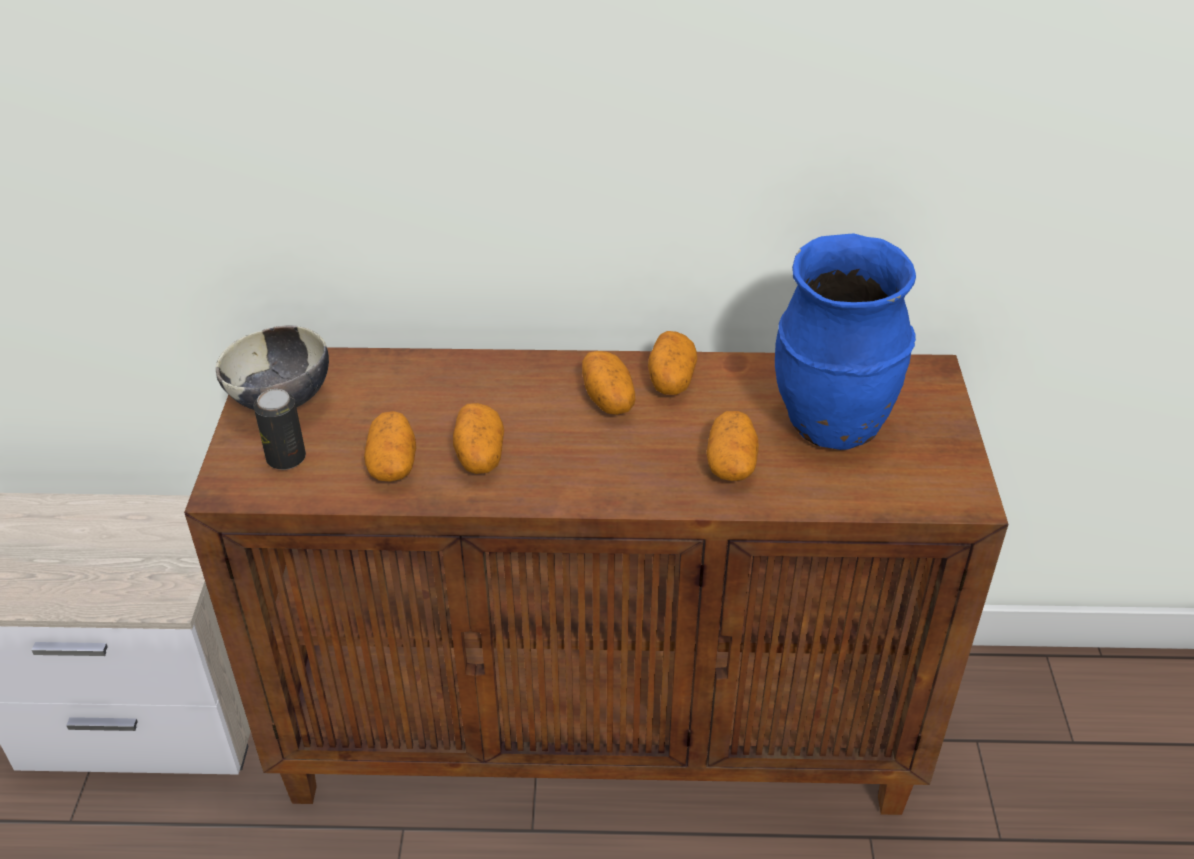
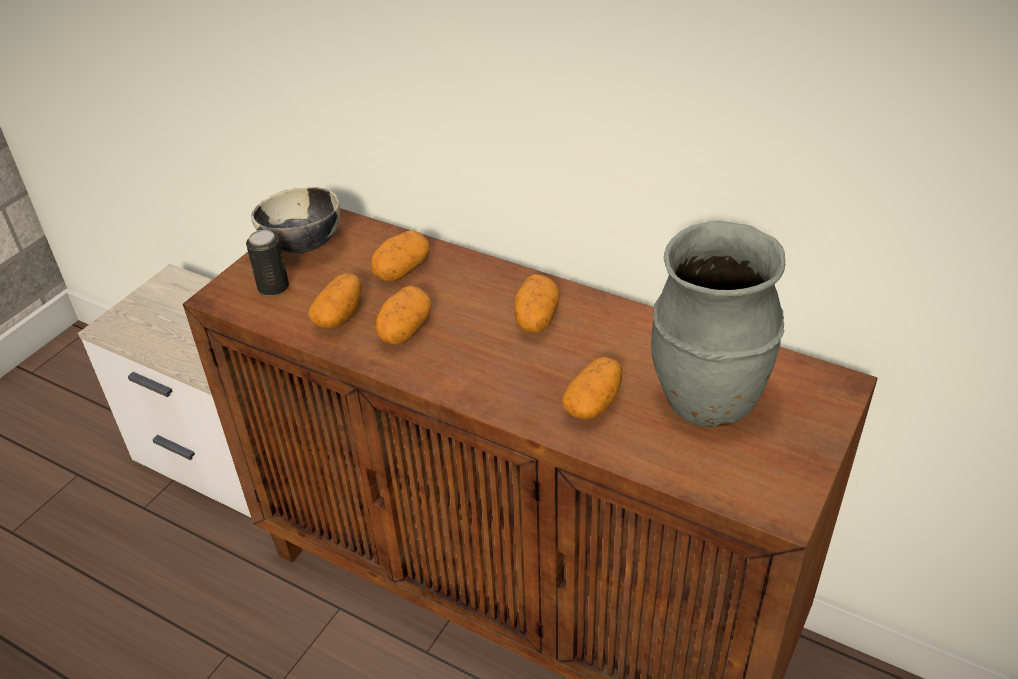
camera: 30 degrees right, 0 degrees up
(671, 379) = (598, 318): potato -> potato (401, 270)
(831, 425) = (706, 401): blue vase -> grey vase

